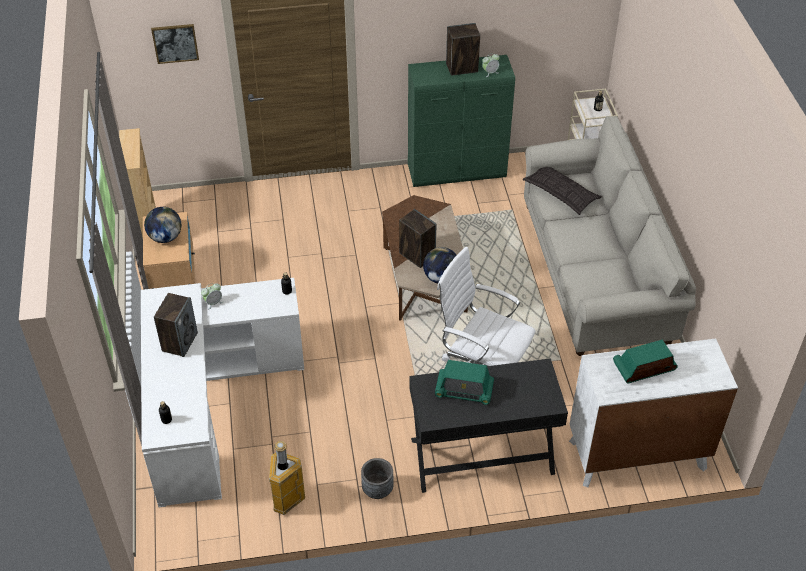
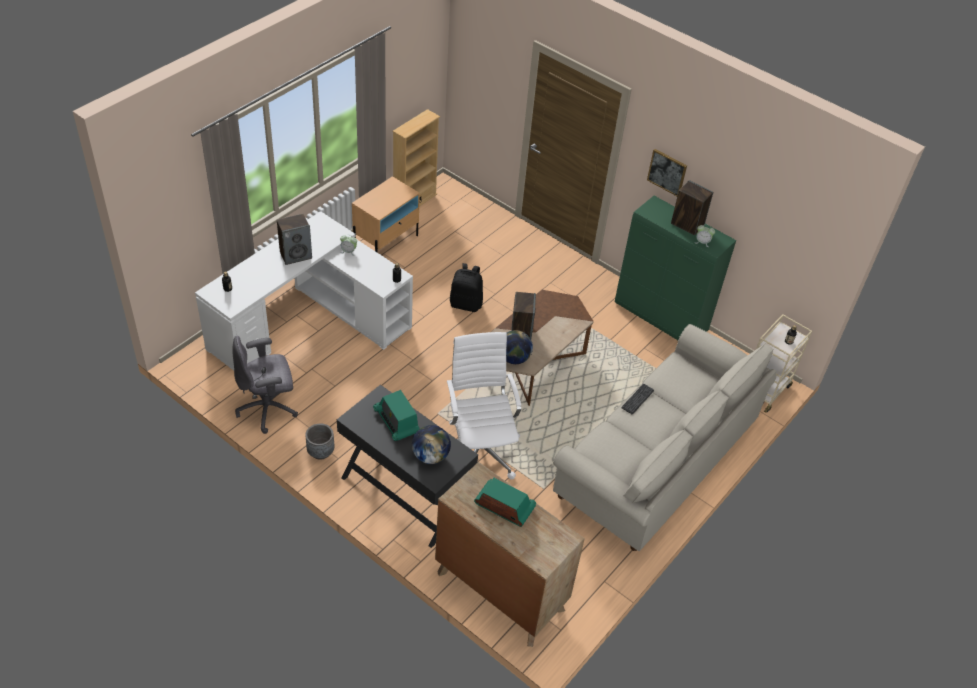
camera: 45 degrees right, 0 degrees up
(165, 237) = (386, 197): globe -> globe (430, 456)
(175, 43) = (494, 68): picture -> picture (667, 172)
(286, 500) = (268, 409): trash can -> grey office chair
(312, 279) = (466, 304): none -> black backpack
(559, 232) = (637, 399): none -> keyboard
(561, 193) = (679, 376): pillow -> none
(637, 455) = (500, 591): white dresser -> brown dresser

